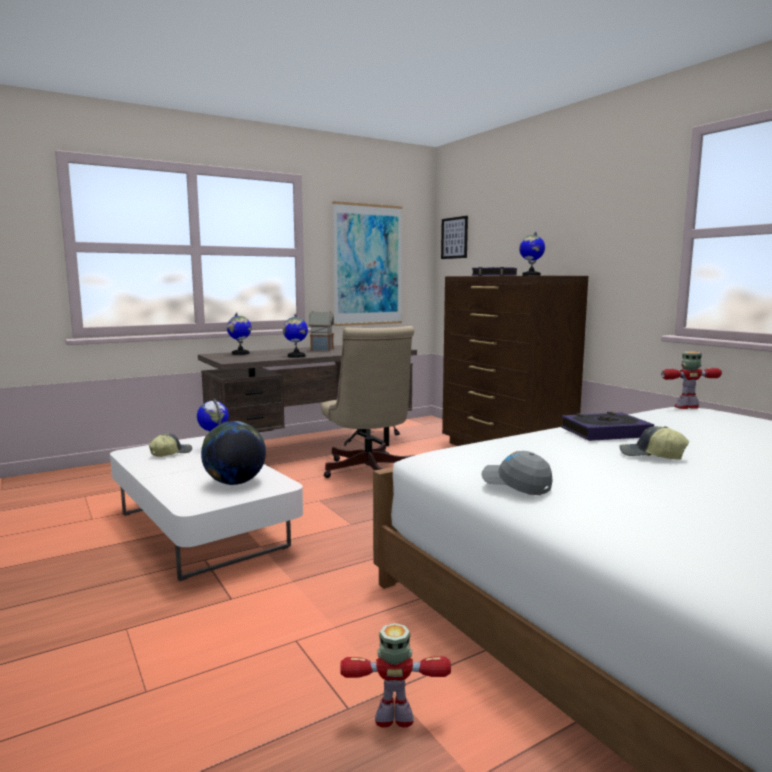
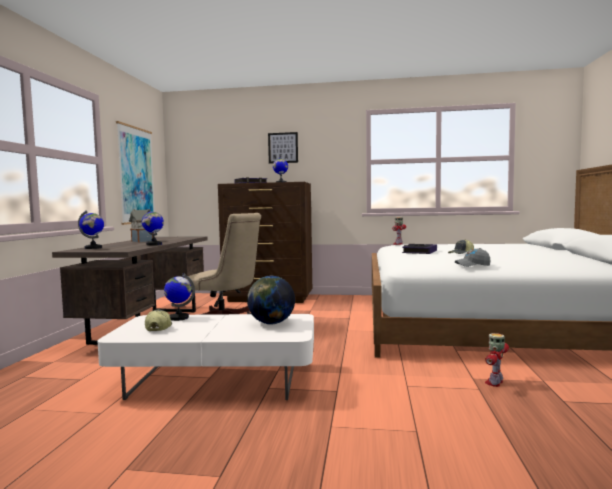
camera: 50 degrees left, 5 degrees down
(454, 238) = (189, 159): picture -> picture (283, 148)

